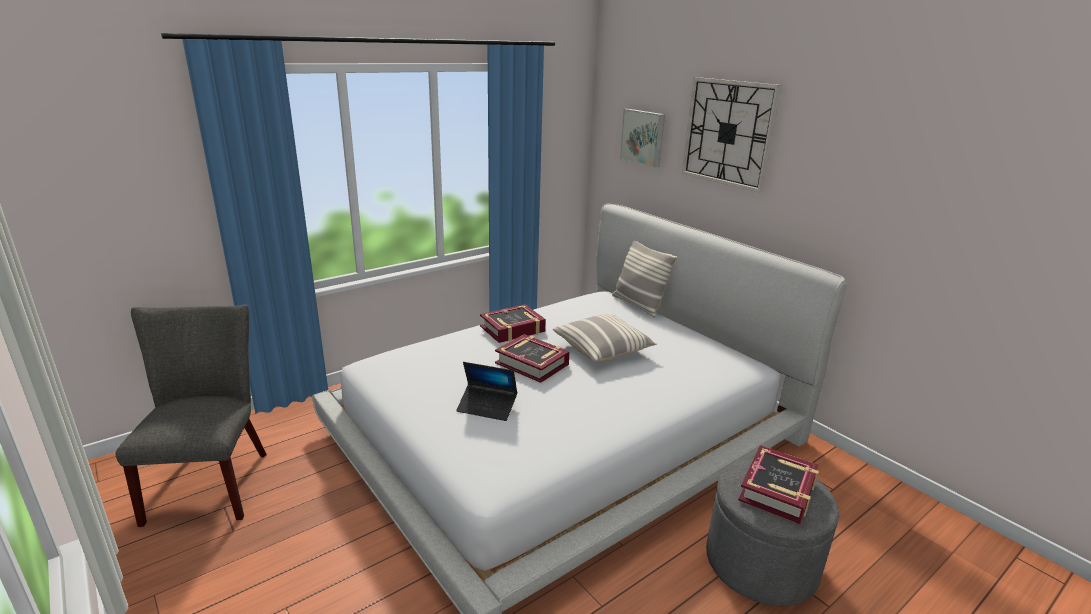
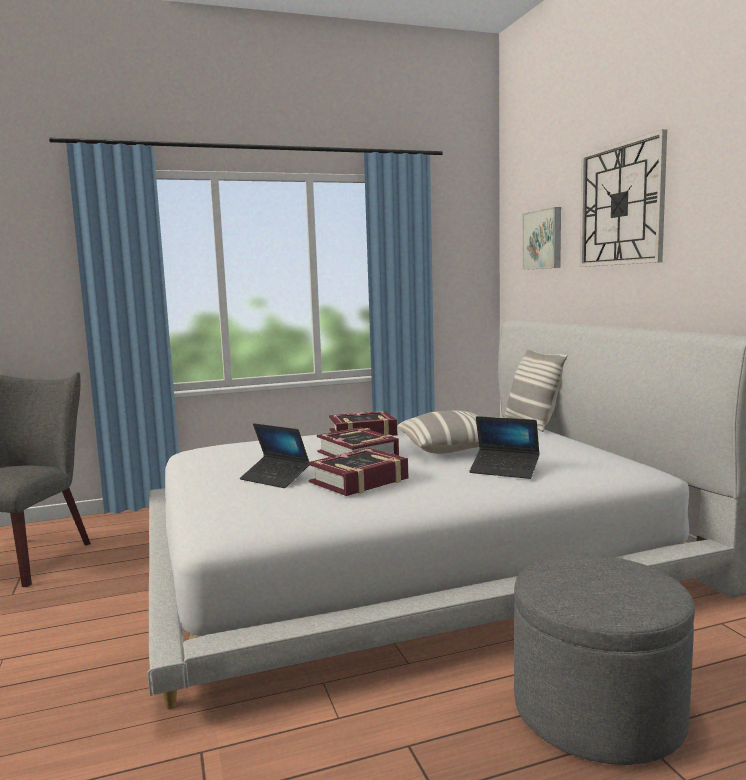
camera: 20 degrees right, 15 degrees down
(661, 378) = (504, 470): none -> laptop
(778, 490) = (601, 581): book -> book (359, 481)

